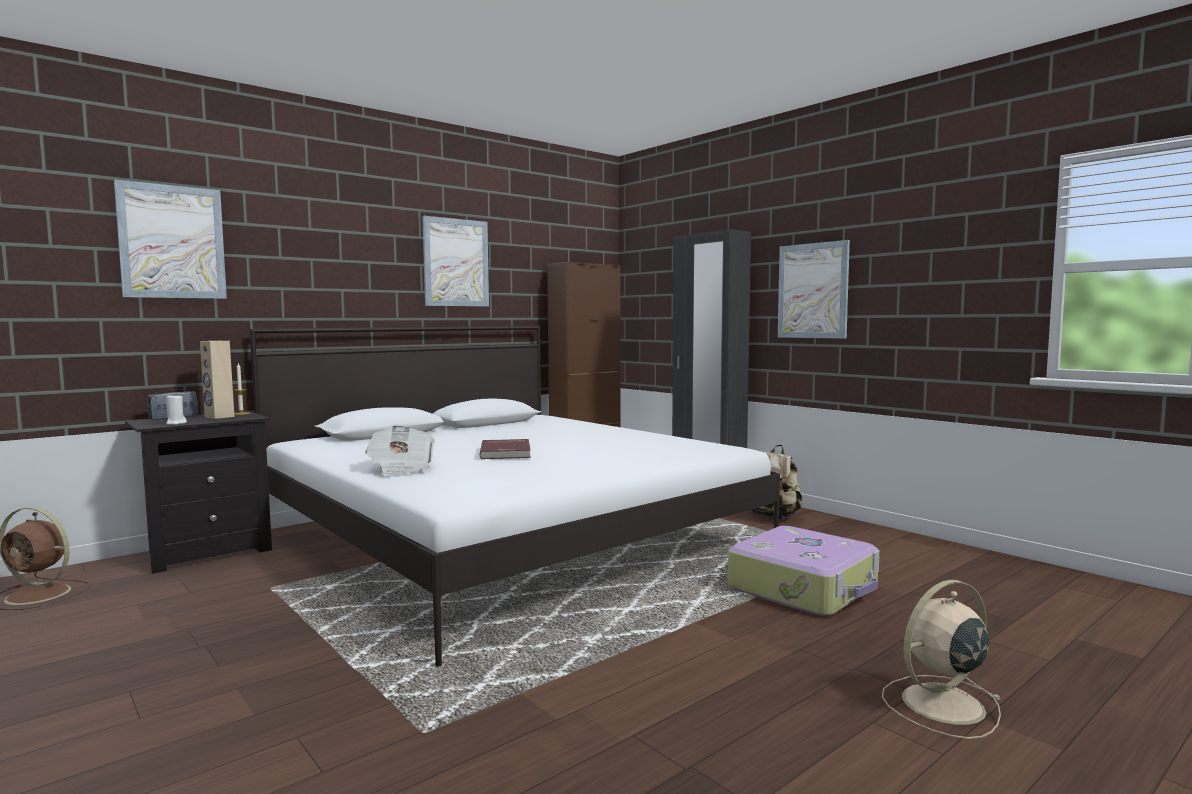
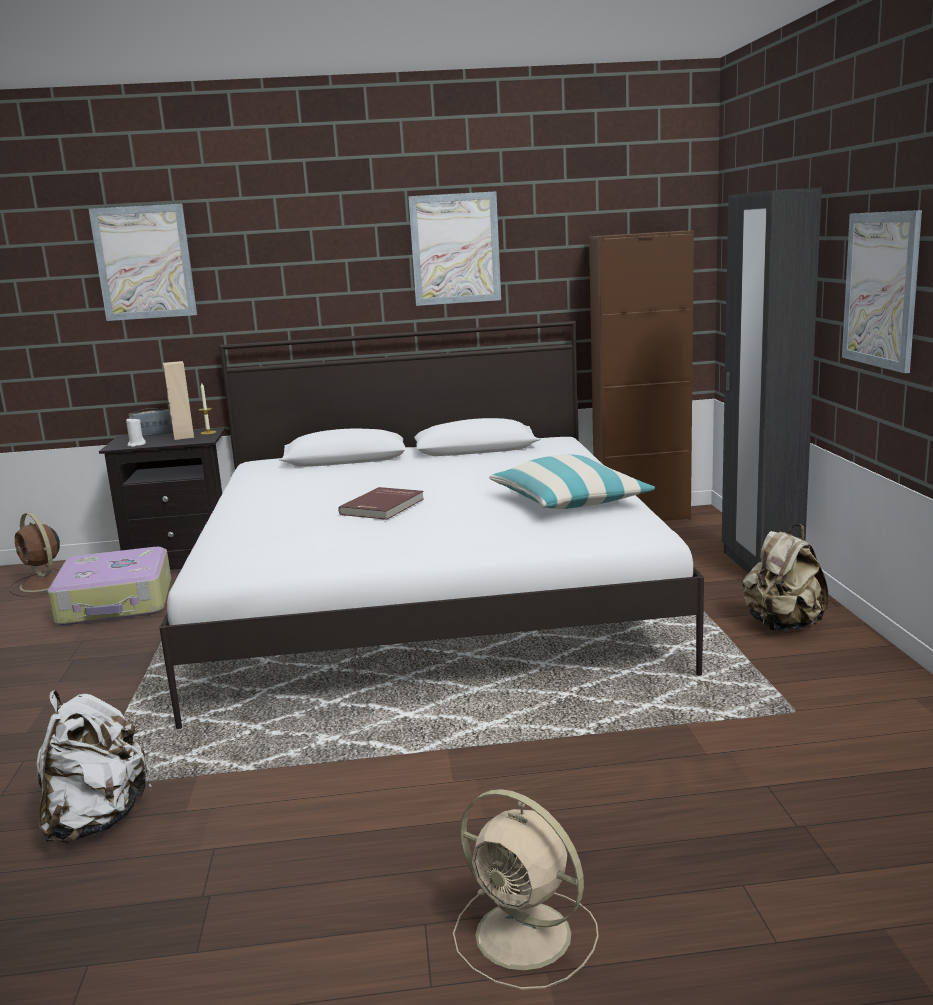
camera: 35 degrees right, 10 degrees up
(401, 469) = (253, 519): newspaper -> none
(479, 754) = (97, 820): none -> white backpack
(640, 440) = (569, 502): none -> pillow
(804, 588) = (639, 741): suitcase -> suitcase (116, 603)
(940, 705) = (527, 936): beige fan -> beige fan turned 150 degrees counterclockwise

